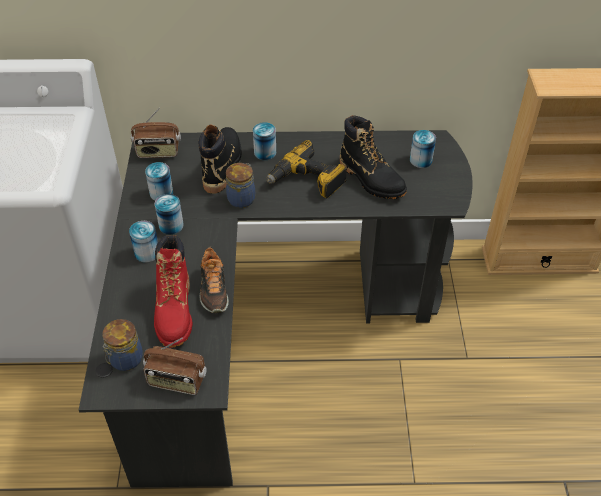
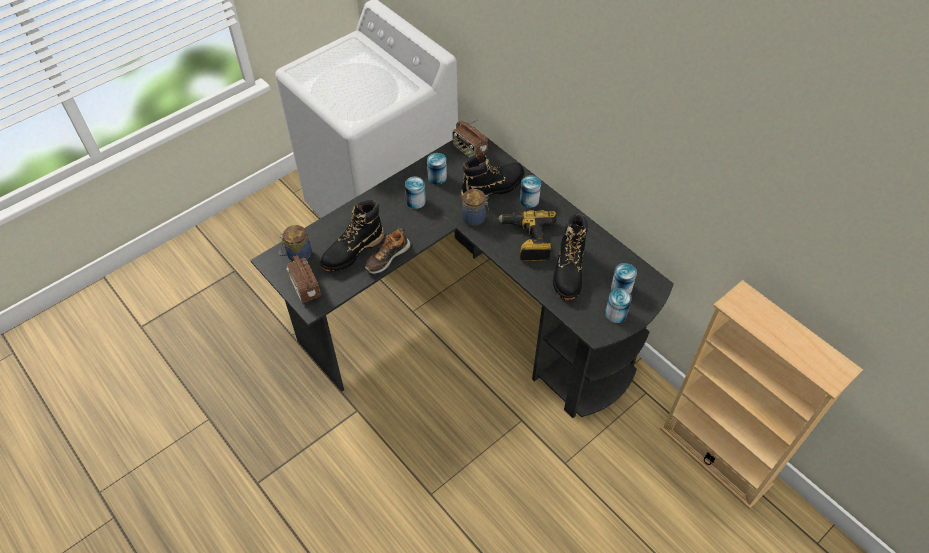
camera: 50 degrees right, 5 degrees up
(147, 253) = (383, 206): can -> can (615, 314)
(175, 311) = (353, 251): red boot -> black boot

